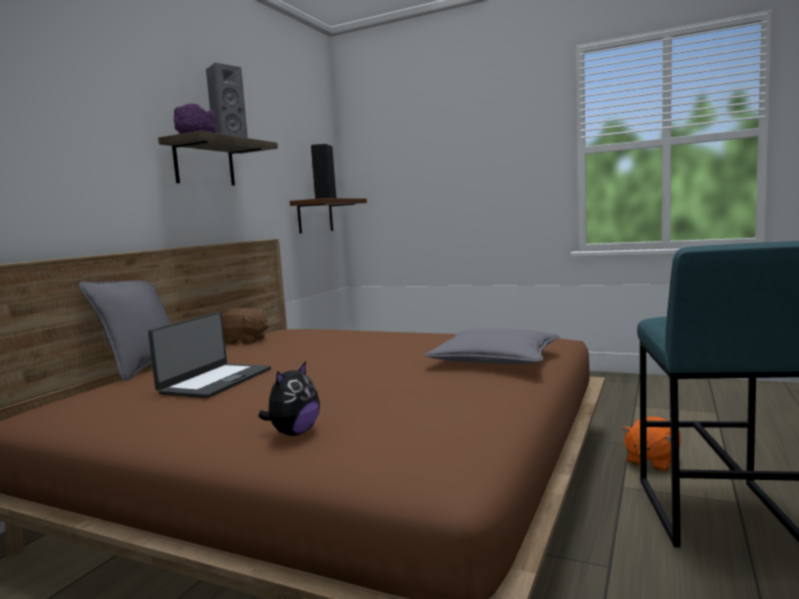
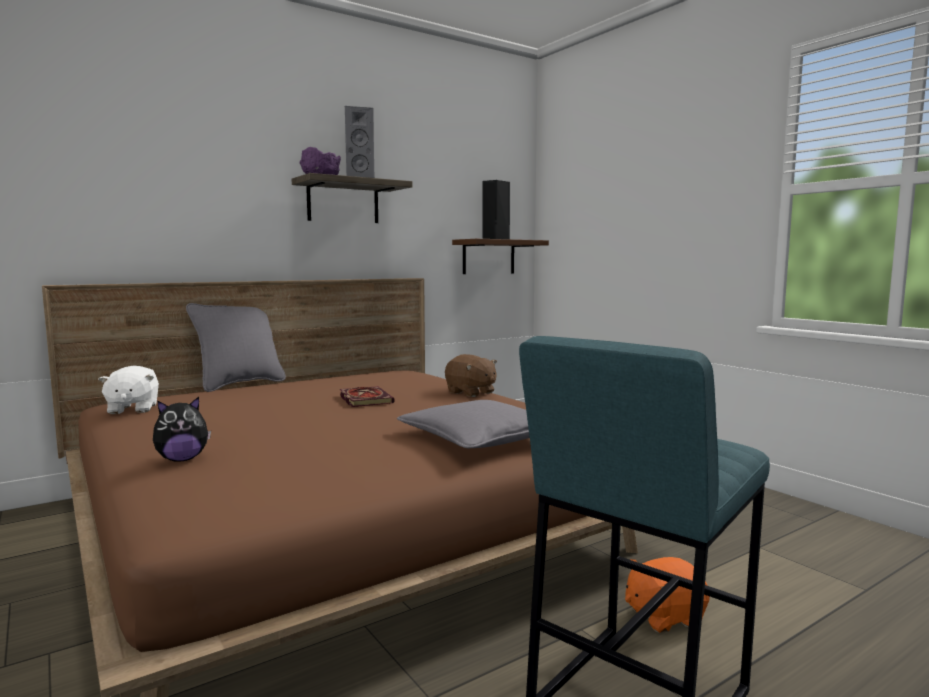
camera: 30 degrees right, 0 degrees up
(82, 412) = (132, 409): none -> white plush toy
(215, 381) = (243, 405): laptop -> none
(245, 341) = (348, 375): brown plush toy -> brown plush toy (471, 392)
(324, 354) = (364, 399): none -> book

